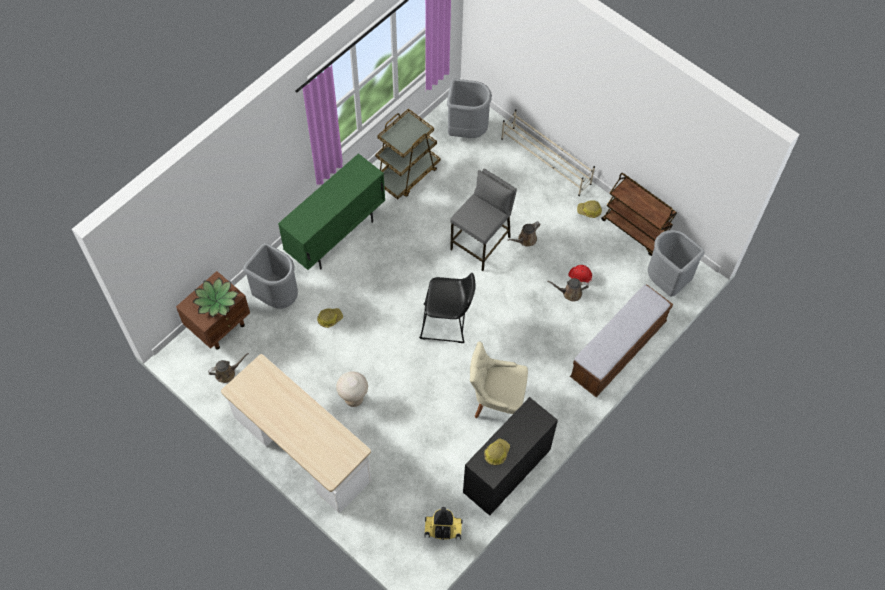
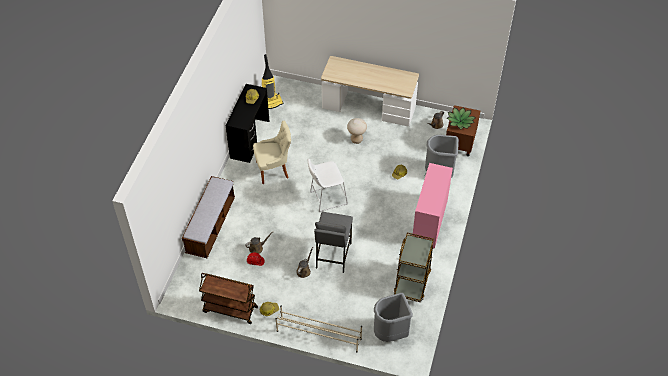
camera: 155 degrees right, 10 degrees down
(336, 236) = (430, 221): green cabinet -> pink desk
(447, 324) = (326, 198): black stool -> white stool
(666, 281) = (194, 282): grey trash can -> none

